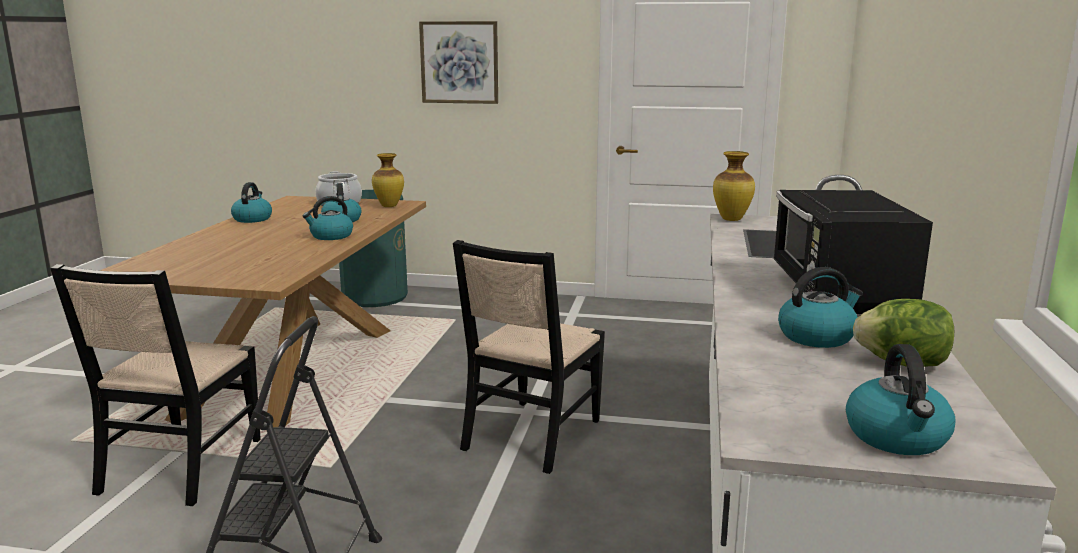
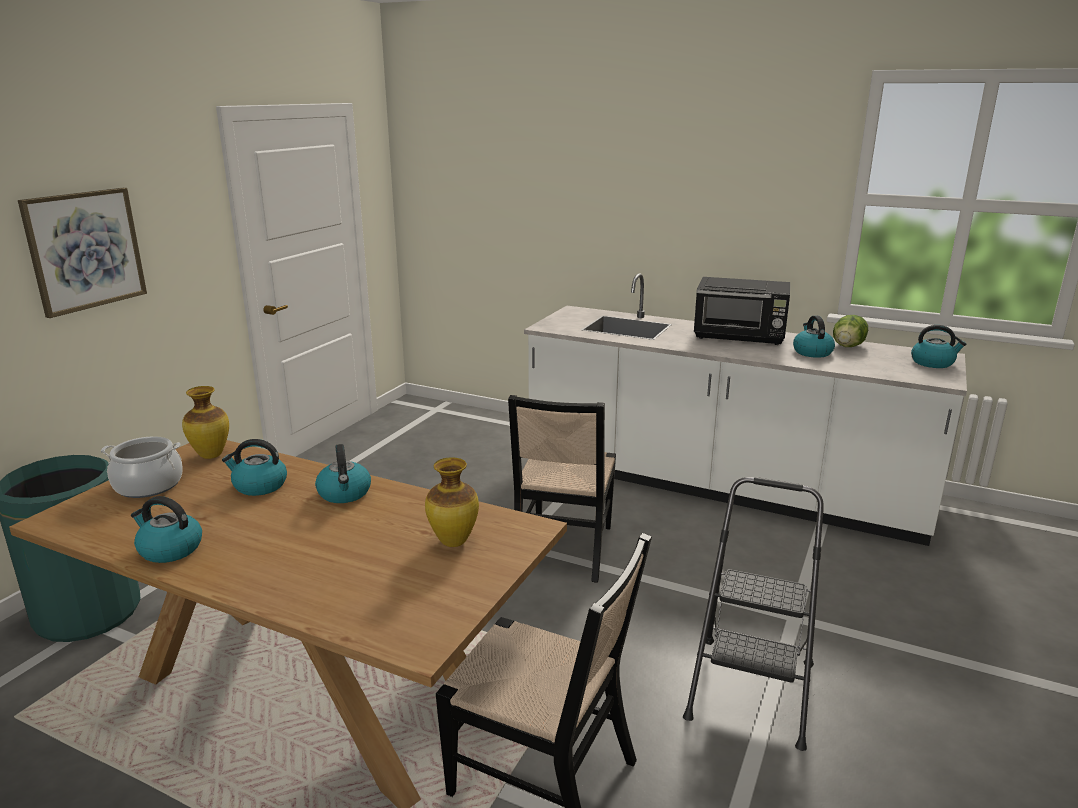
camera: 75 degrees left, 5 degrees up
(532, 435) = (564, 549): chair -> chair turned 60 degrees clockwise
(731, 219) = (549, 327): vase -> vase (454, 542)

